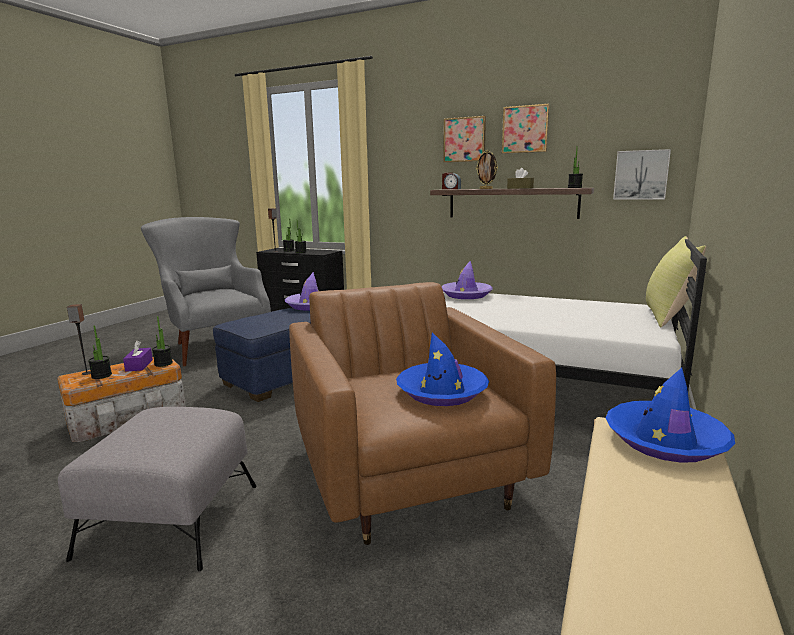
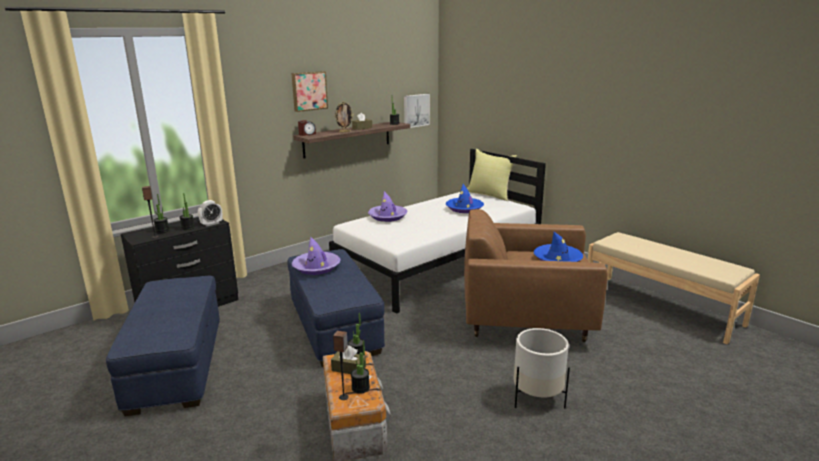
camera: 65 degrees left, 5 degrees up
(139, 365) = (349, 368): purple tissue box -> brown tissue box
(172, 518) = (537, 398): grey ottoman -> white planter
(214, 343) = (176, 365): grey armchair -> blue ottoman
(315, 253) = (211, 224): none -> alarm clock
(525, 129) = (351, 82): picture -> none
(665, 441) = (621, 239): blue hat -> blue hat (464, 209)

